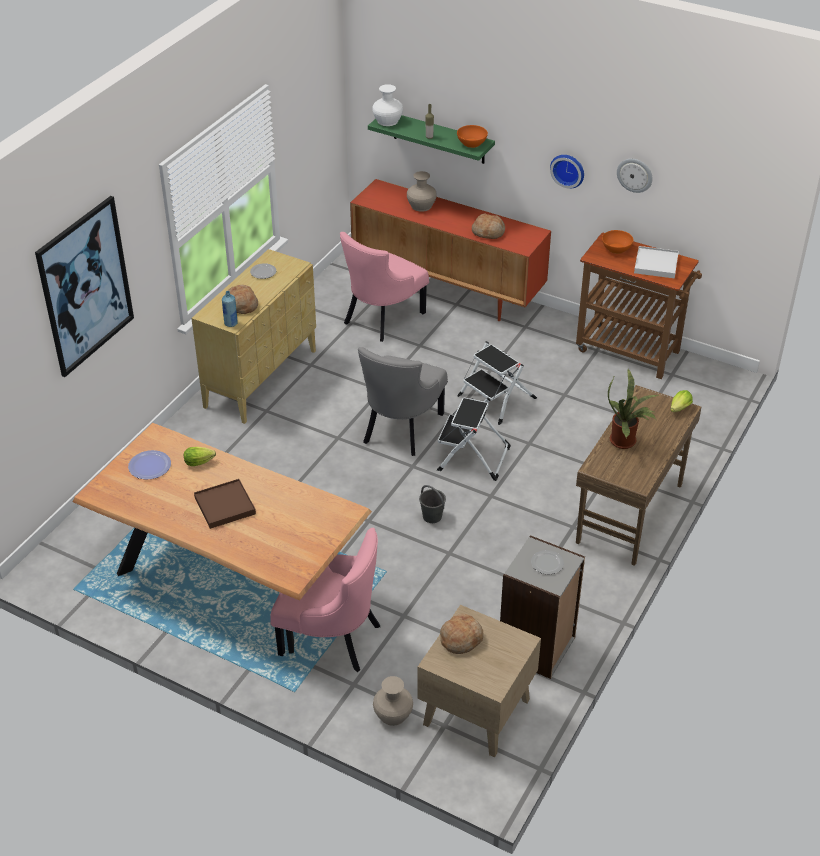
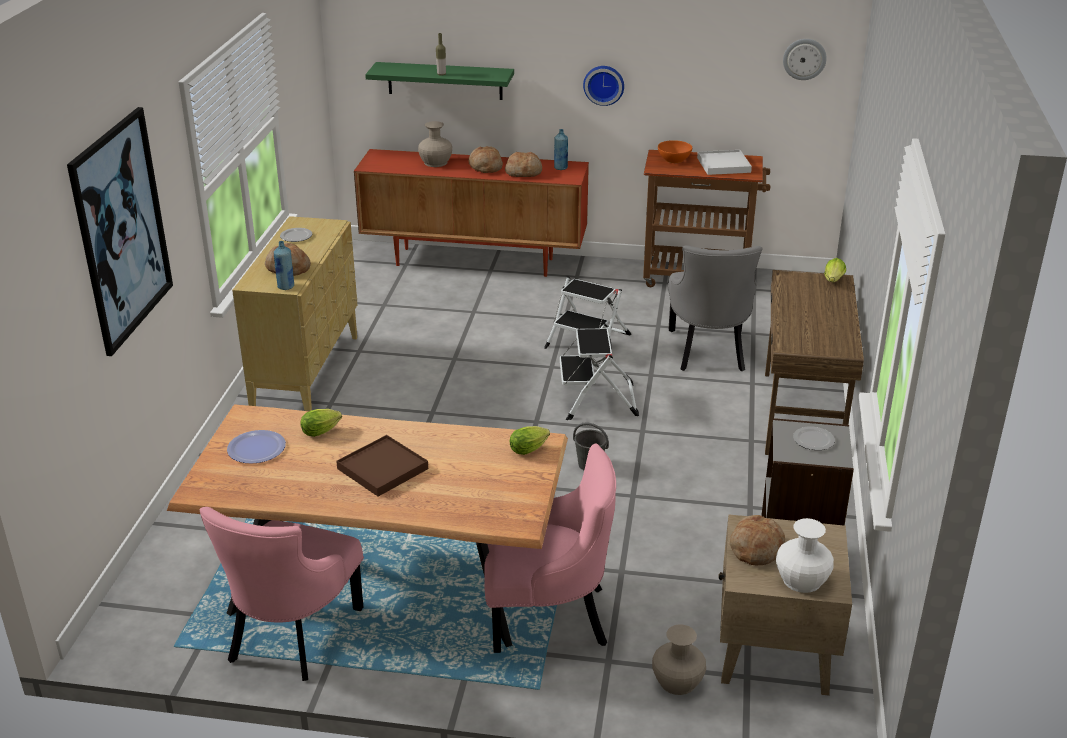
camera: 20 degrees left, 10 degrees down
(336, 515) = (530, 449): none -> lettuce
(383, 317) = (417, 294): pink chair -> pink chair (294, 632)
(387, 121) = (385, 68): white vase -> white vase (802, 579)
(401, 427) = (500, 387): grey chair -> grey chair (707, 349)
(459, 219) = (485, 167): none -> bread
(472, 143) = (491, 73): orange bowl -> none
(523, 233) = (560, 168): none -> blue bottle
(625, 441) = (802, 317): potted plant -> none
(635, 175) = (682, 72): wall clock -> wall clock (804, 59)

